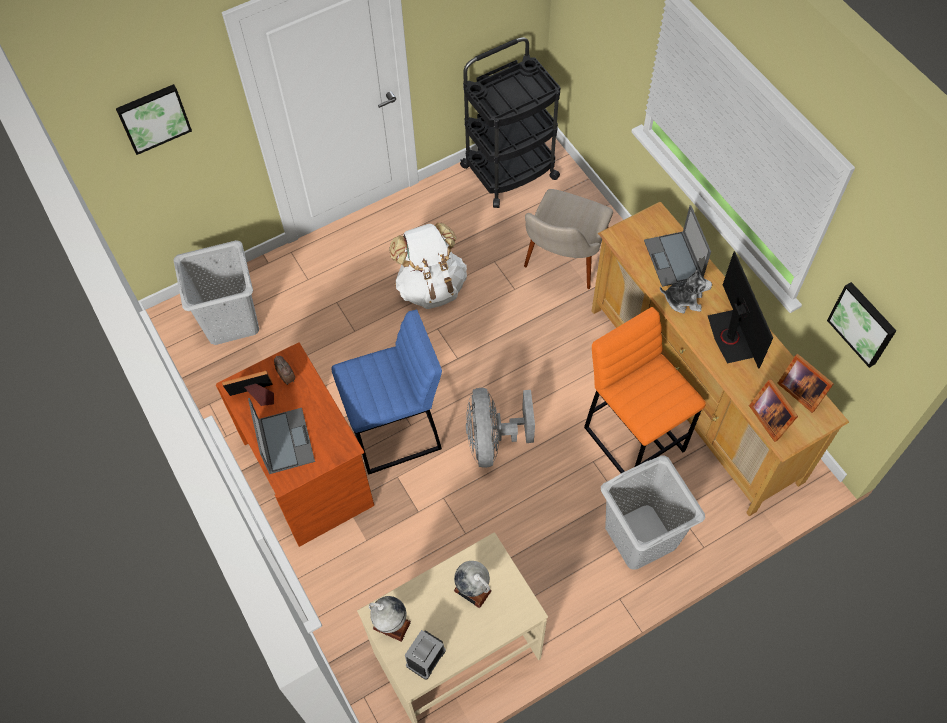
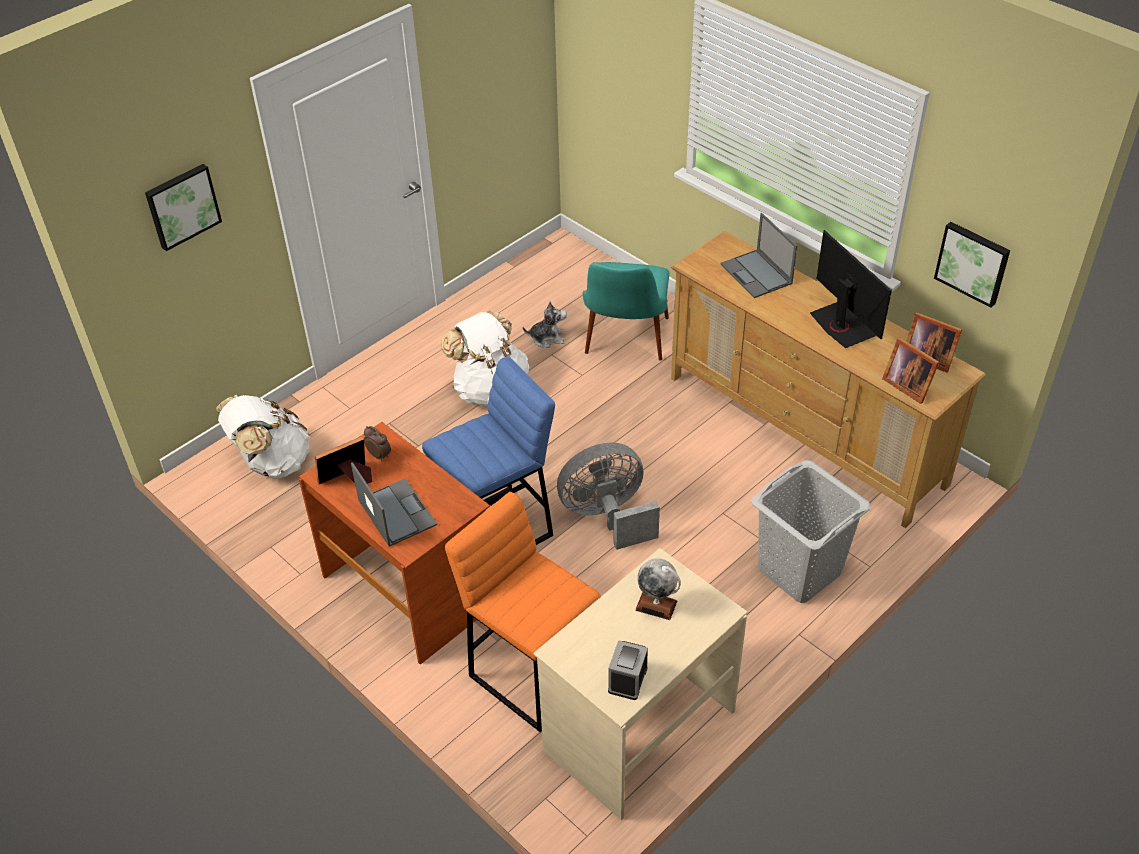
camera: 15 degrees left, 15 degrees down
(230, 320) = (272, 462): grey laundry basket -> white backpack
(391, 625) = (577, 657): globe -> none
(493, 441) = (607, 516): grey fan -> grey fan turned 90 degrees clockwise
(510, 172) = (541, 274): black cart -> none
(561, 266) = (625, 346): beige chair -> turquoise chair
(632, 437) = (756, 482): orange stool -> orange stool (531, 674)
(683, 300) = (780, 305): plush toy -> plush toy (547, 338)

